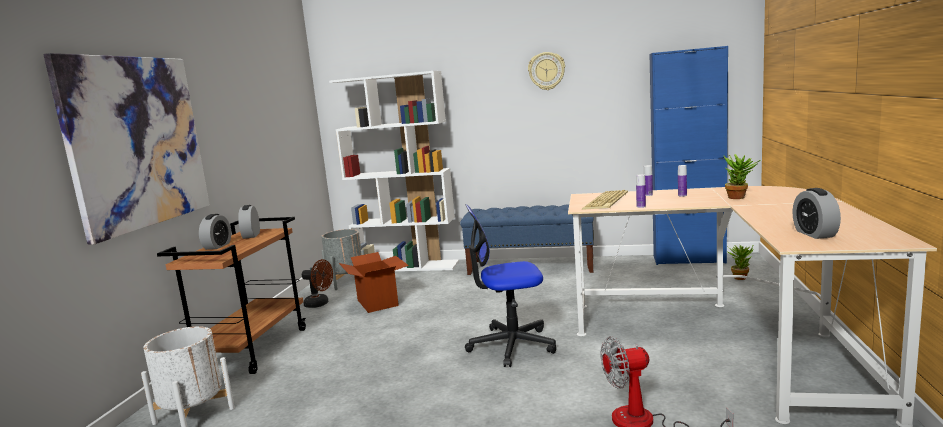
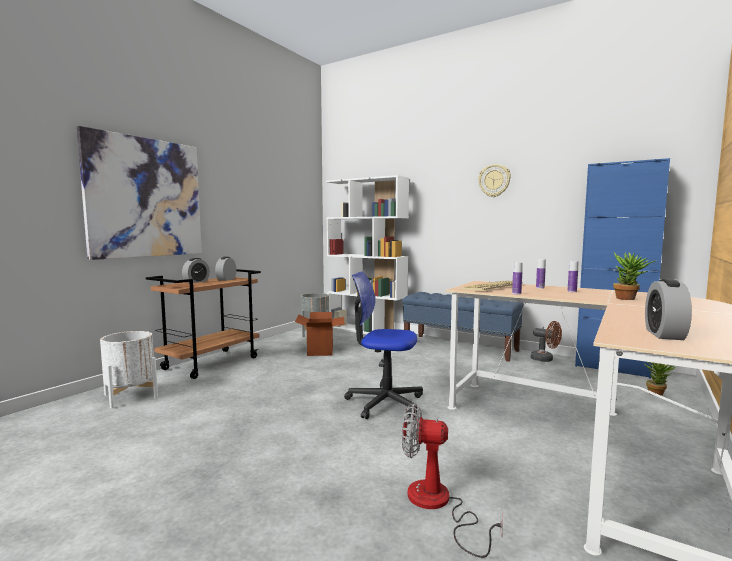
camera: 20 degrees right, 5 degrees down
(320, 304) = (283, 344): brown fan -> brown fan (545, 359)

